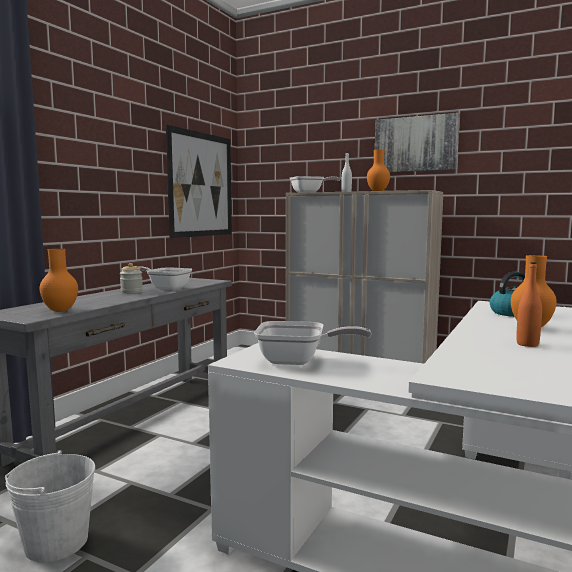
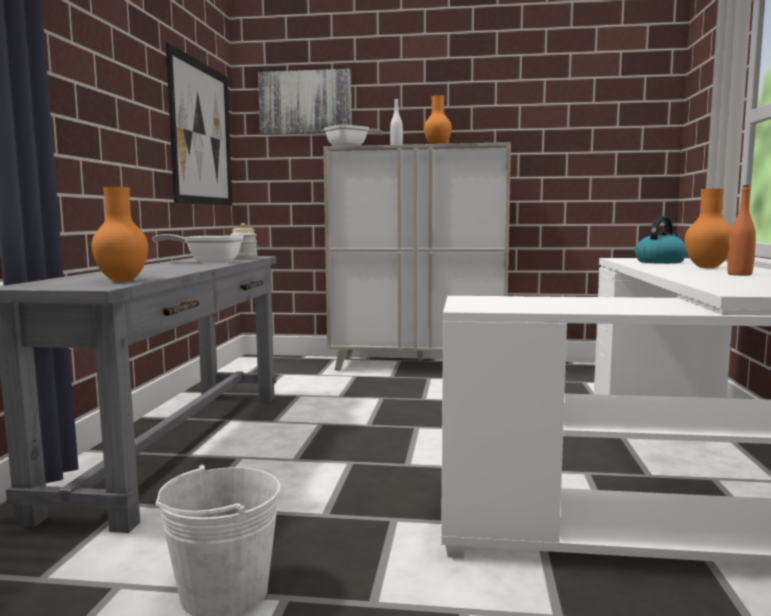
camera: 20 degrees left, 0 degrees up
(131, 292) = (171, 266): jar -> jar (244, 258)
(298, 361) = (537, 303): frying pan -> none
(415, 144) = (472, 93): picture -> picture (305, 102)

